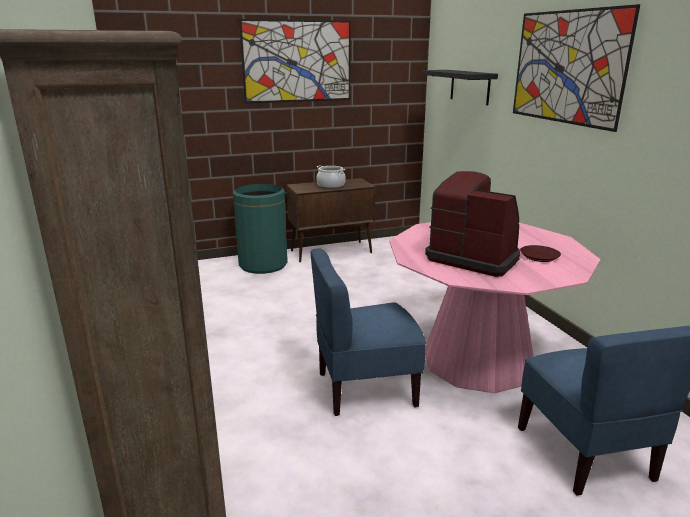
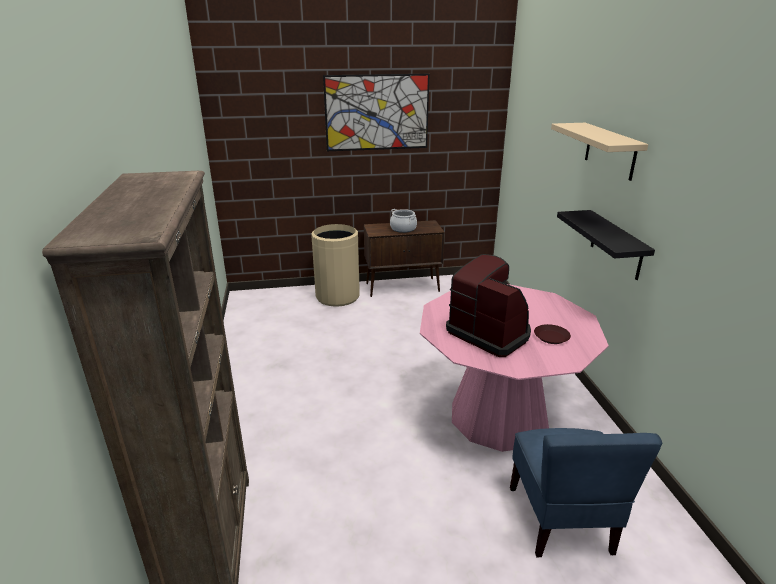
camera: 10 degrees right, 5 degrees up
(263, 264) = (337, 296): green trash can -> beige trash can
(365, 388) = (390, 433): blue chair -> none
(470, 86) = (537, 145): black shelf -> black shelf (616, 245)
(567, 67) = (610, 151): picture -> beige shelf

